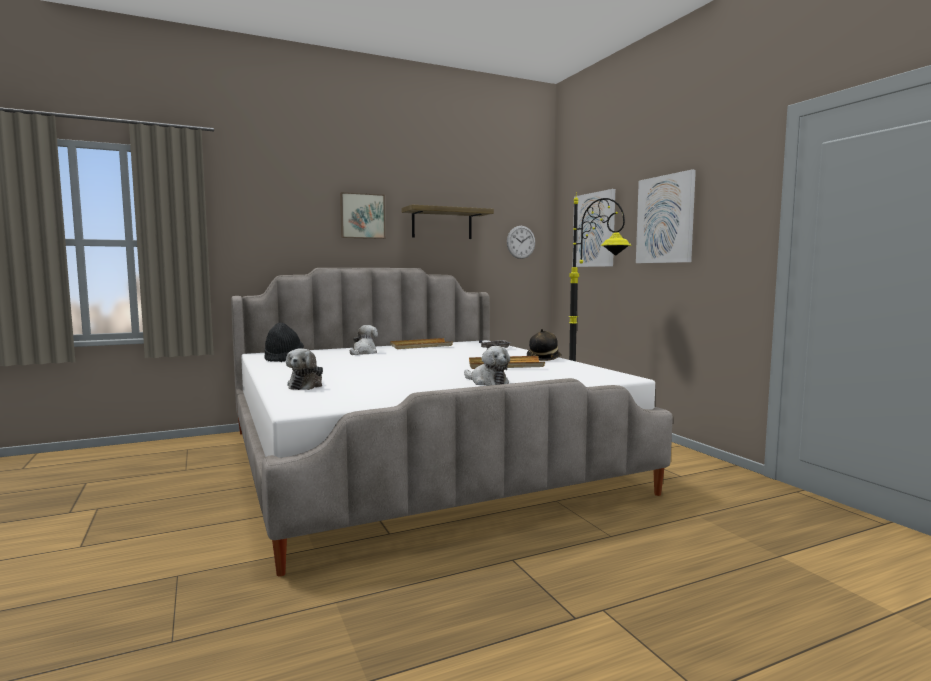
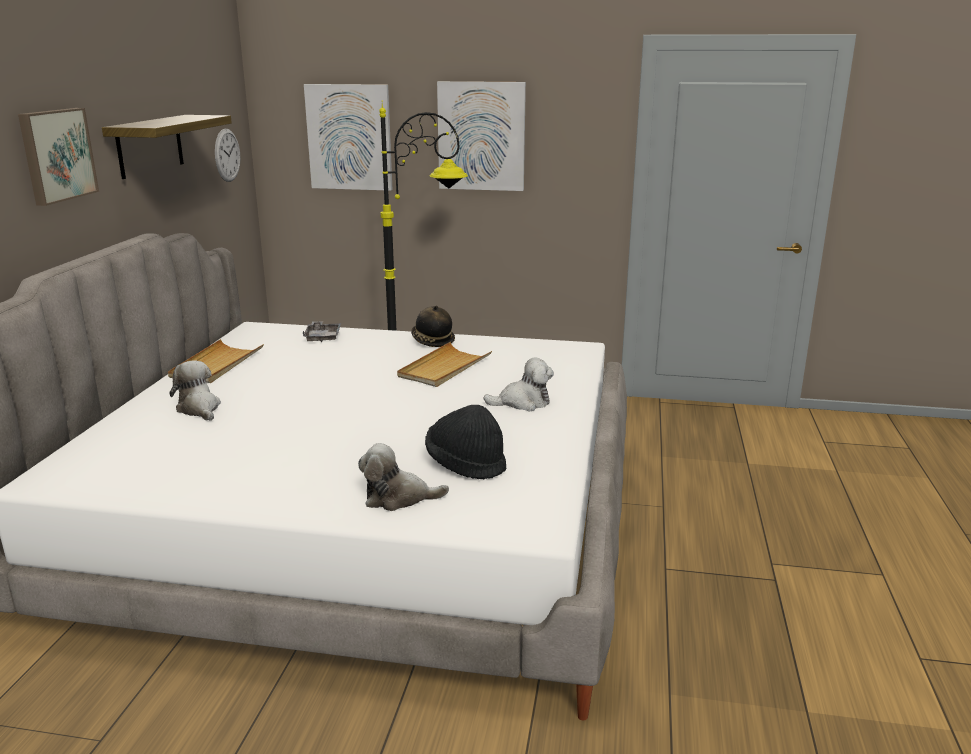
camera: 55 degrees left, 15 degrees up
(283, 359) = (137, 471): black hat -> black hat (466, 464)
(306, 385) = (398, 498): plush toy -> plush toy turned 135 degrees clockwise

